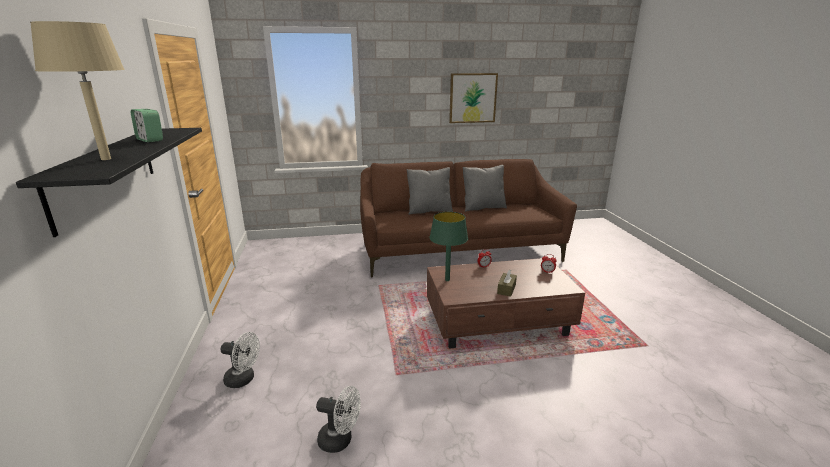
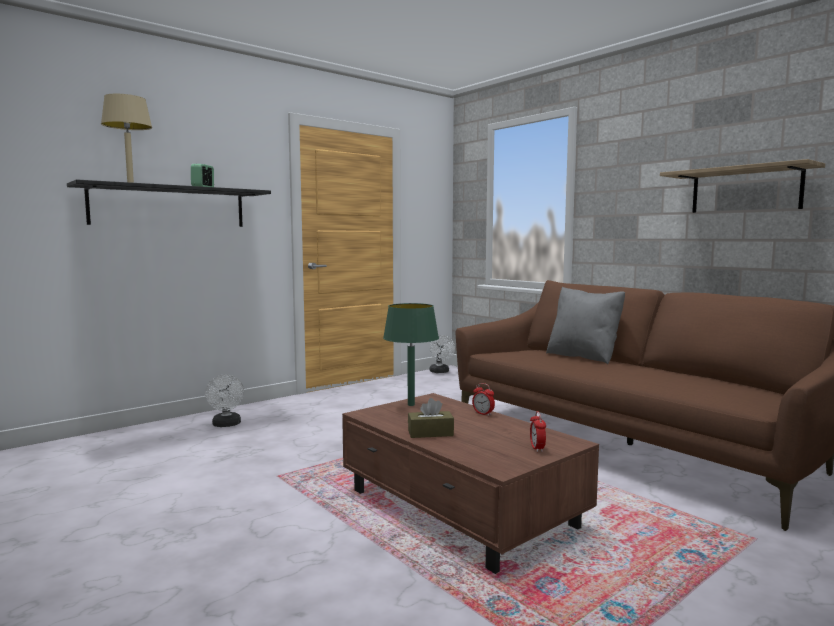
camera: 60 degrees right, 15 degrees down
(340, 440) = (160, 477): white fan -> white fan (440, 372)
(472, 98) = (745, 190): picture -> shelf
(483, 207) = (671, 373): grey pillow -> none

